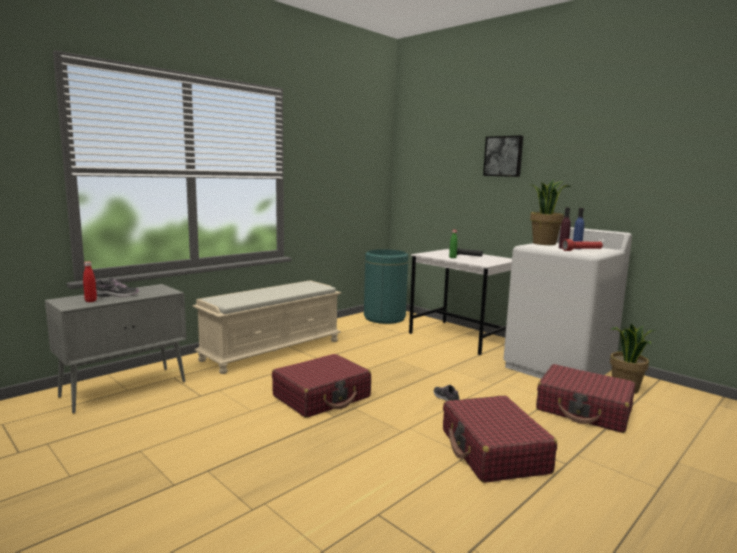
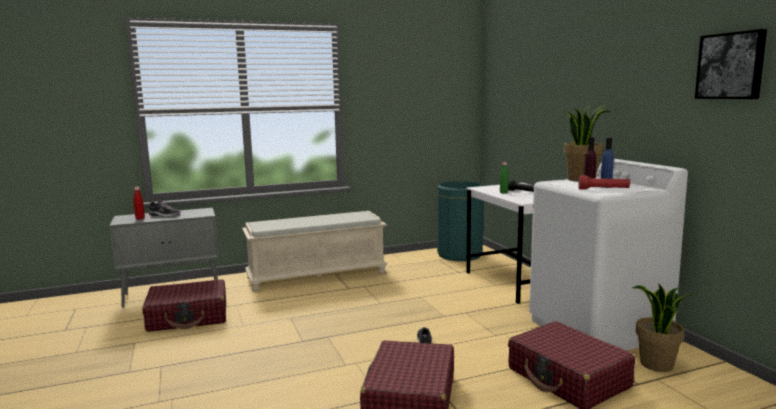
camera: 25 degrees right, 0 degrees up
(322, 397) = (311, 322): red suitcase -> red suitcase (188, 317)
(503, 156) = (570, 76): picture -> picture (731, 66)

